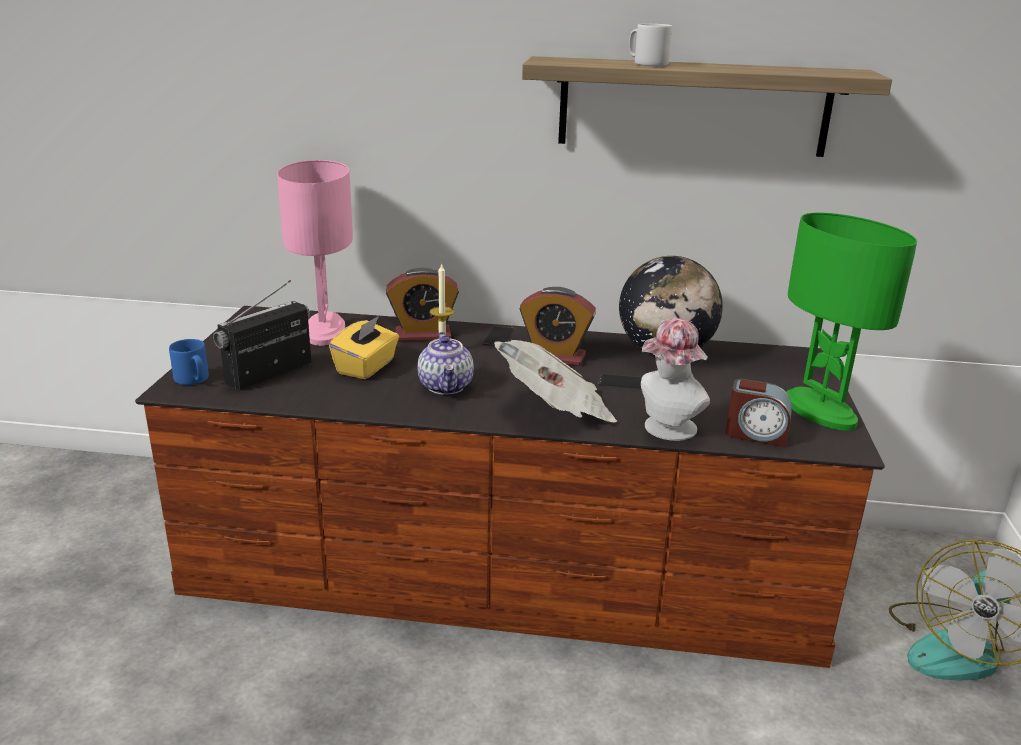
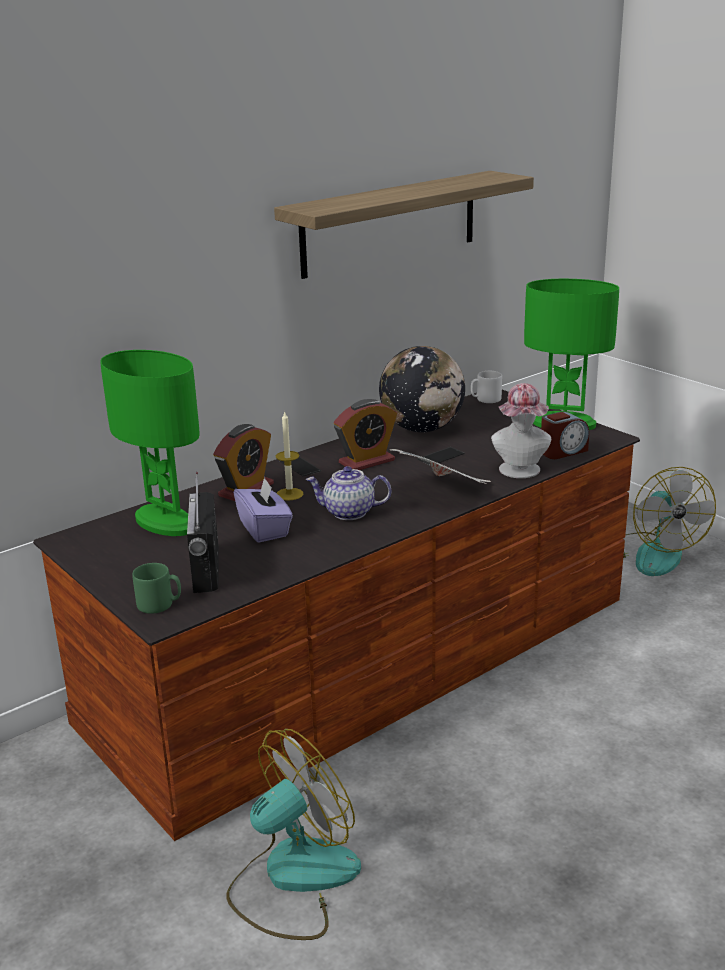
camera: 45 degrees left, 0 degrees up
(178, 680) = (293, 878): none -> fan
(193, 380) = (159, 604): blue mug -> green mug
(325, 331) = (166, 523): pink table lamp -> green table lamp
(366, 367) = (264, 529): yellow tissue box -> purple tissue box
(446, 386) = (348, 513): teapot -> teapot turned 150 degrees clockwise
(647, 64) = (378, 196): grey mug -> grey mug (485, 399)

